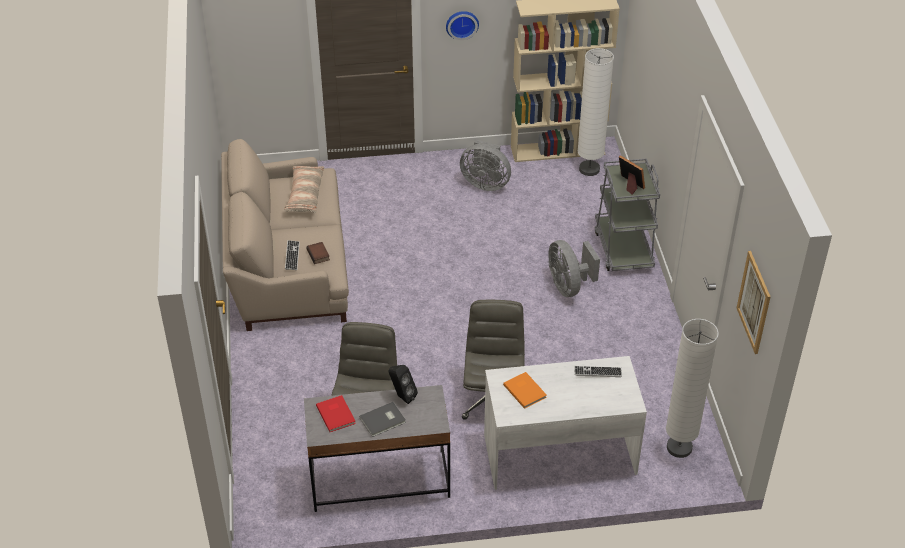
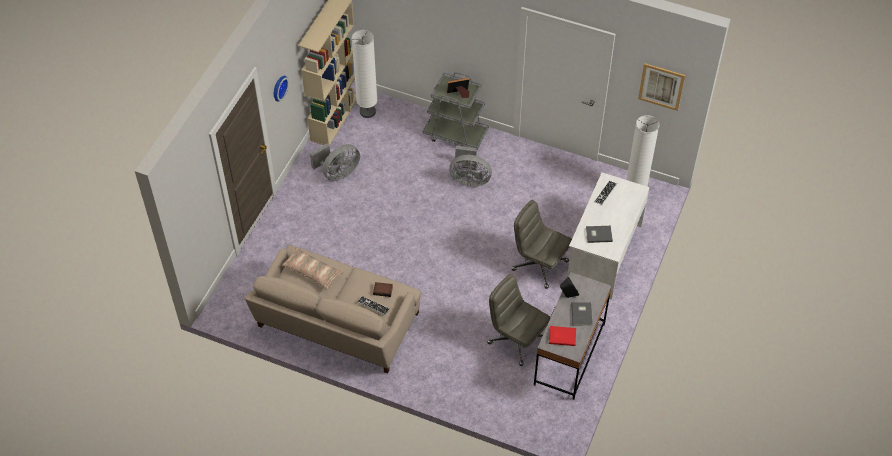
camera: 60 degrees left, 10 degrees up
(525, 390) = (598, 234): orange book -> grey book

